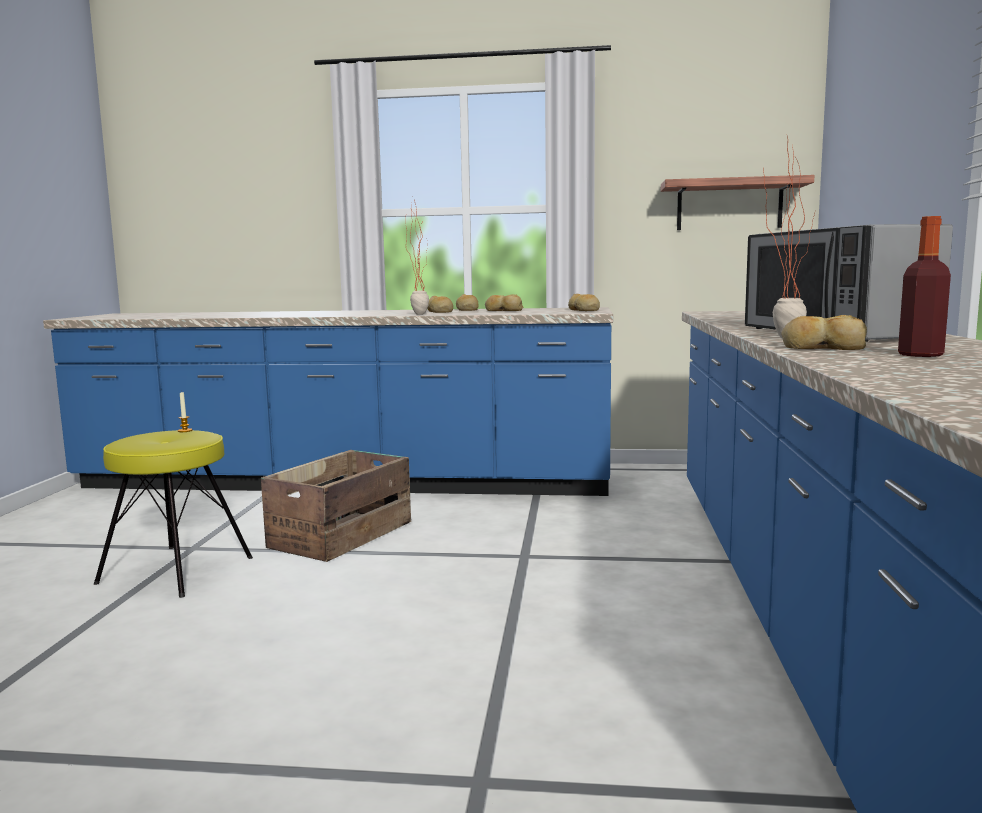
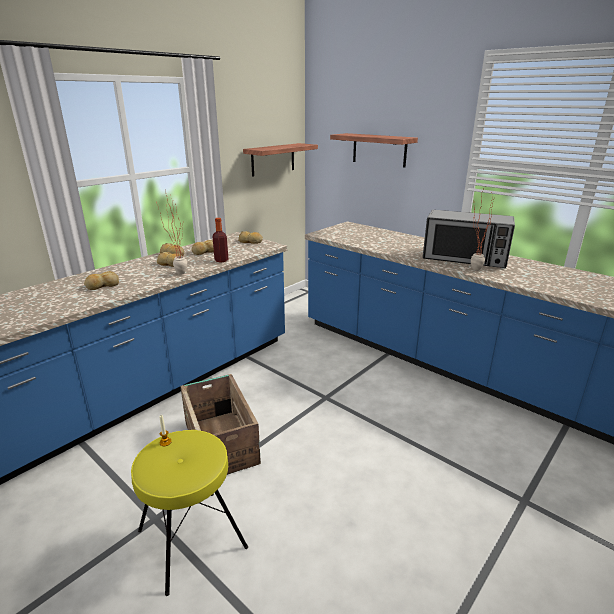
camera: 55 degrees left, 15 degrees up
(822, 347) = (517, 279): bread -> bread (102, 285)
(880, 159) = (379, 150): none -> shelf
(920, 355) = (554, 278): bottle -> bottle (221, 260)

